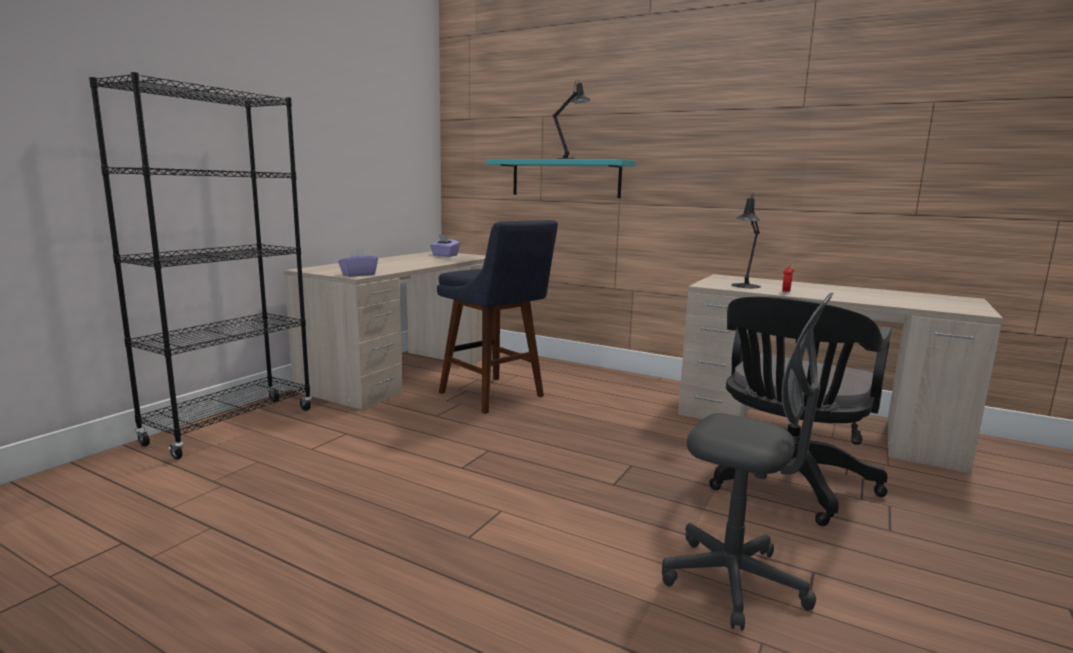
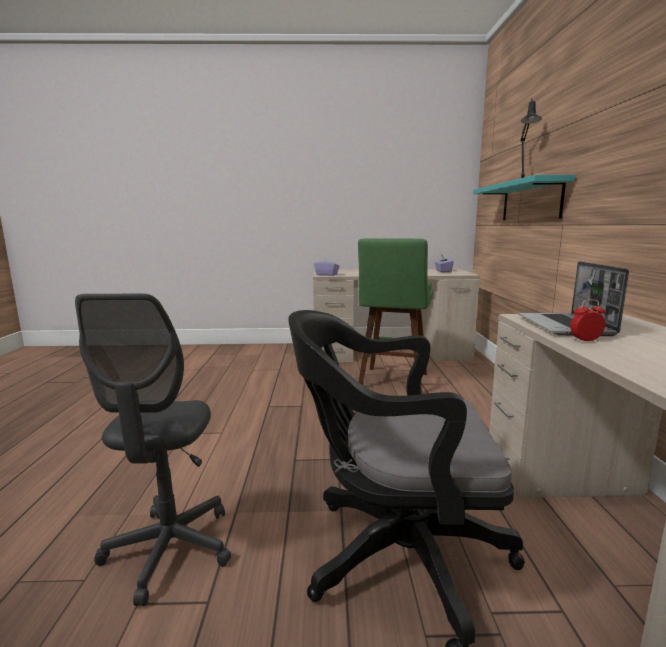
camera: 60 degrees right, 0 degrees up
(231, 426) = (259, 350): black bookcase -> none
(495, 396) = (392, 383): blue stool -> green stool
(744, 286) = (565, 326): black table lamp -> laptop

